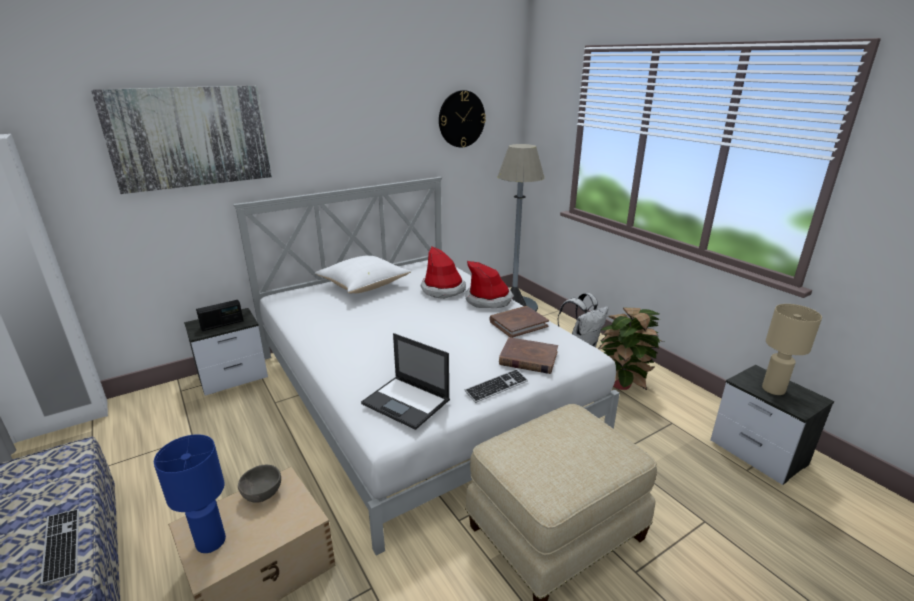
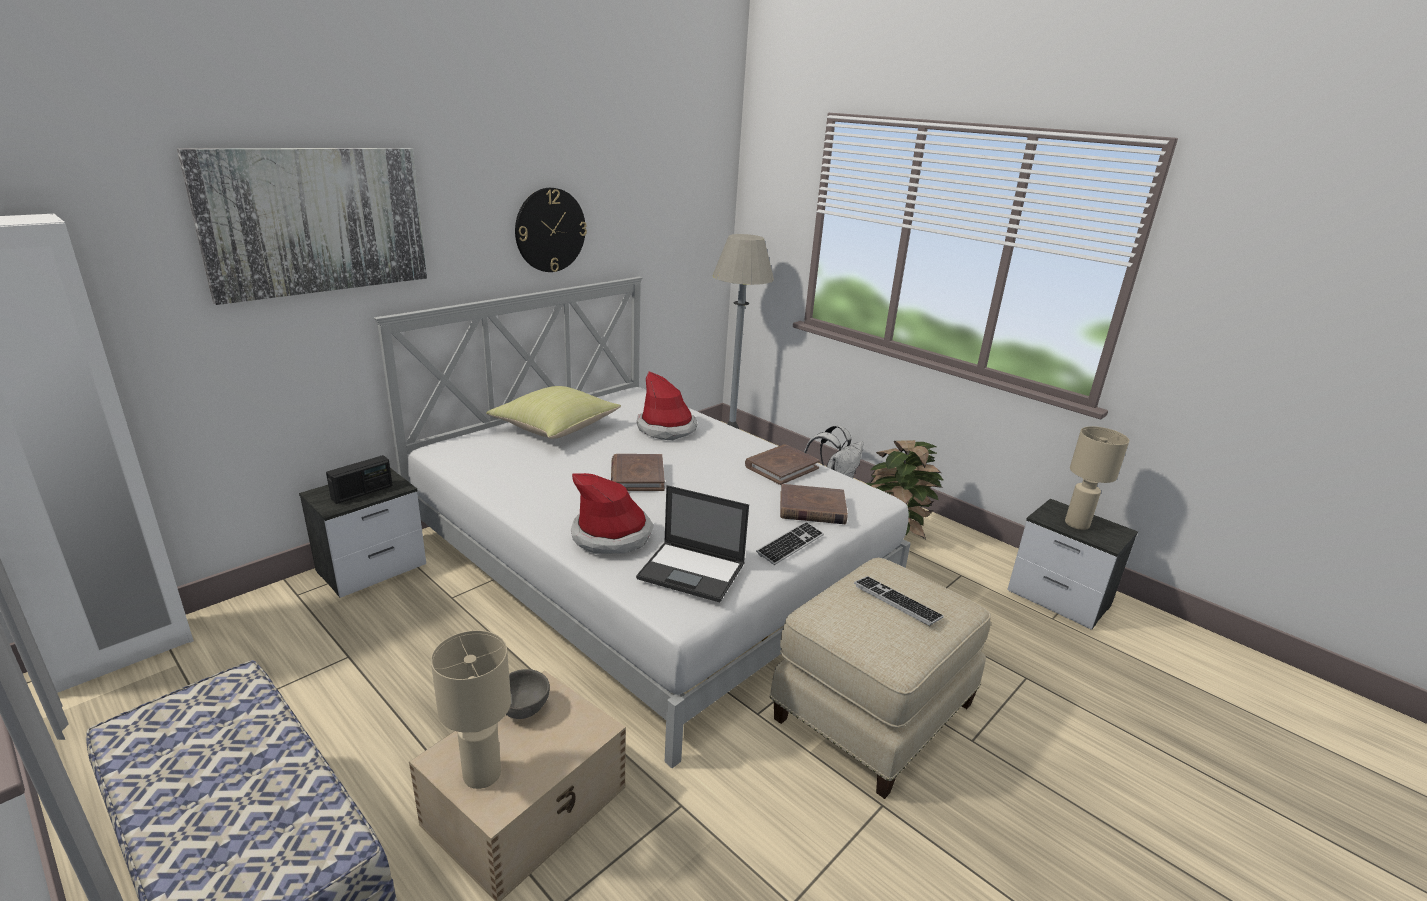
camera: 15 degrees left, 0 degrees up
(62, 546) = (300, 802): keyboard -> keyboard (897, 601)
(211, 542) = (483, 774): blue table lamp -> beige table lamp
(364, 286) = (555, 428): white pillow -> yellow pillow
(403, 324) = (637, 476): none -> brown book
(461, 119) = (665, 199): wall clock -> wall clock (550, 230)
(488, 300) = (731, 439): hat -> hat (612, 535)

